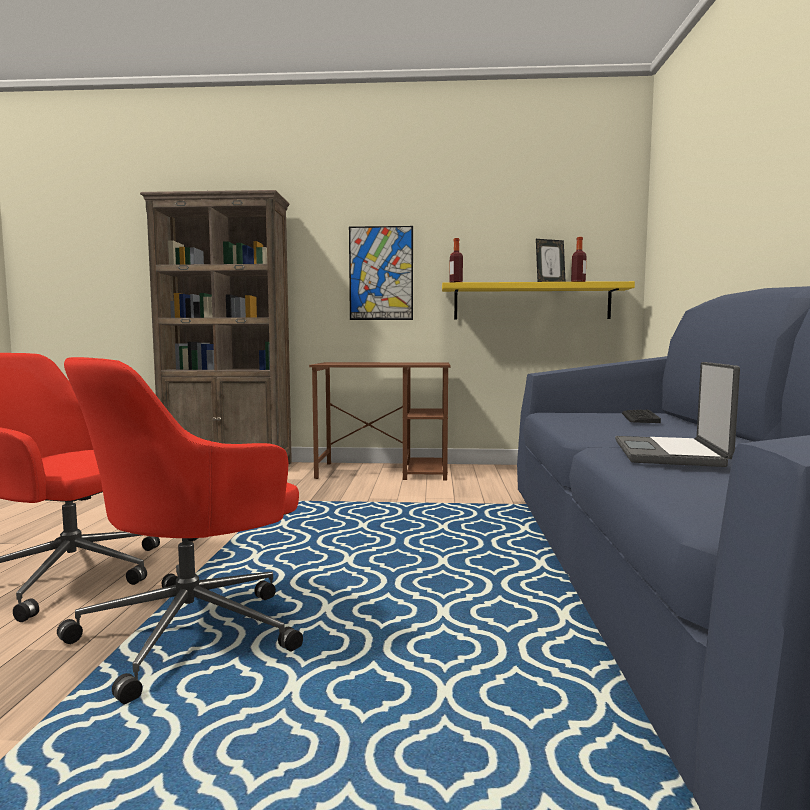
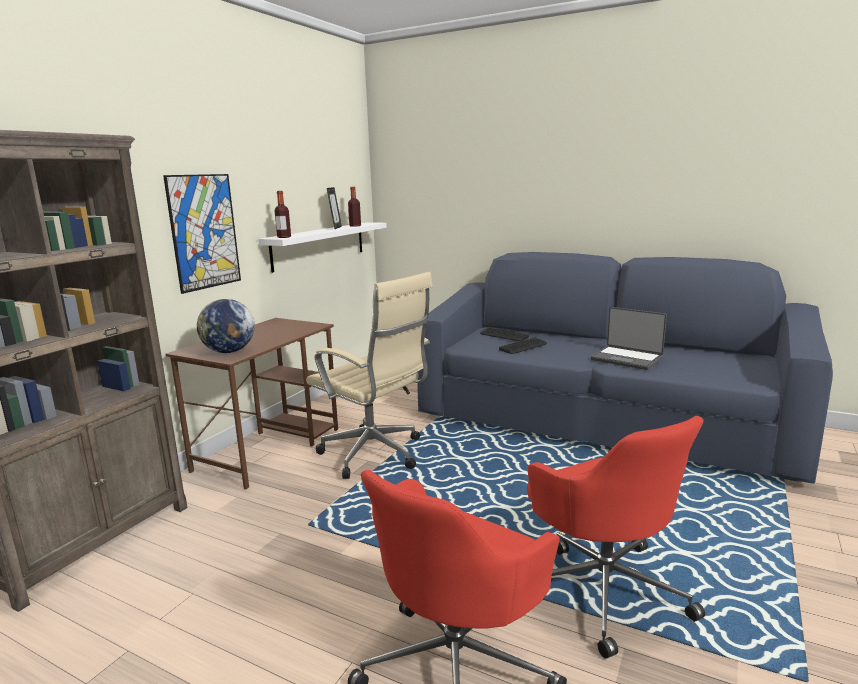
camera: 65 degrees left, 10 degrees up
(338, 363) = (229, 352): none -> globe
(411, 499) = (376, 455): none -> beige office chair
(532, 302) = (319, 245): yellow shelf -> white shelf
(610, 424) = (523, 347): none -> keyboard

